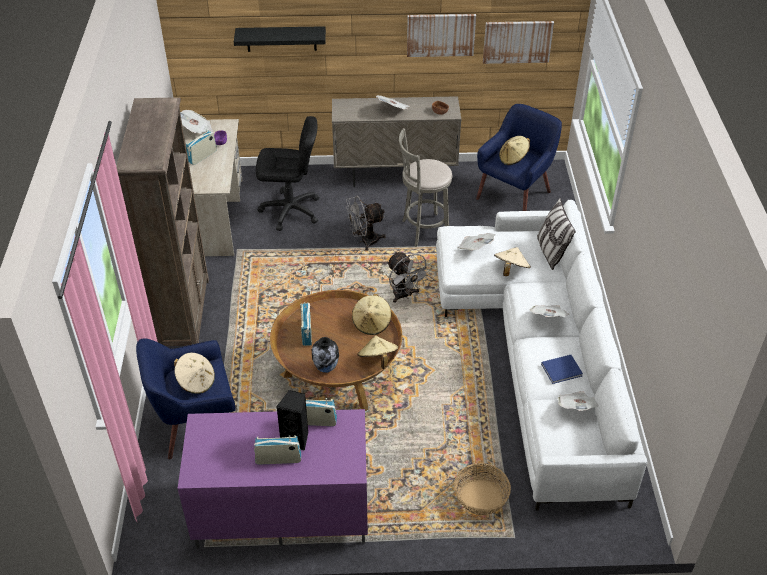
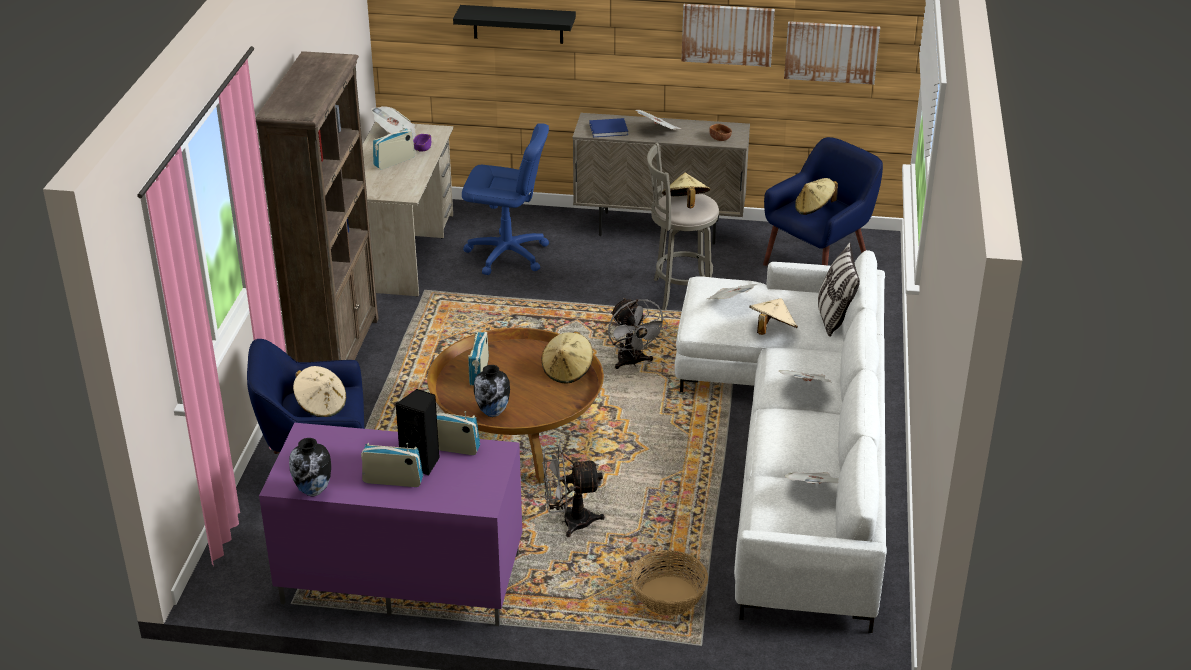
camera: 10 degrees right, 10 degrees down
(219, 478) = (313, 491): none -> vase
(290, 211) = (507, 254): black office chair -> blue office chair
(365, 241) = (596, 297): grey fan -> grey fan (569, 522)
(378, 360) = (563, 410): beige hat -> beige hat (685, 204)
(562, 370) = (807, 446): blue book -> blue book (610, 129)

